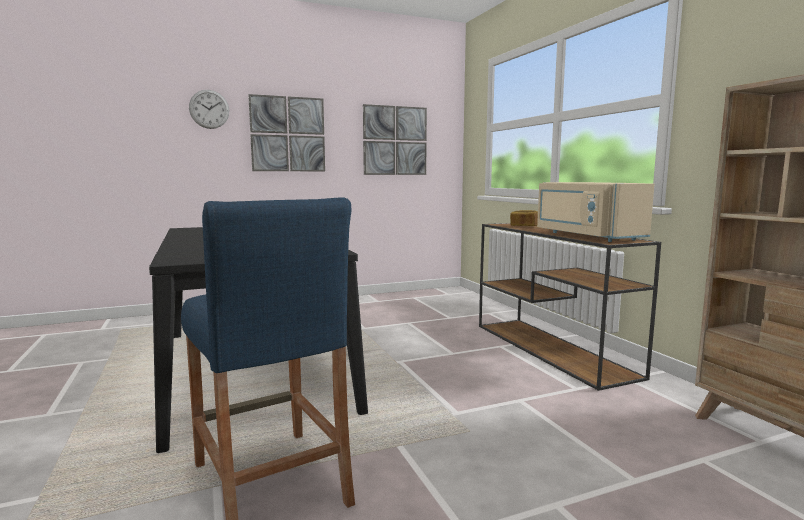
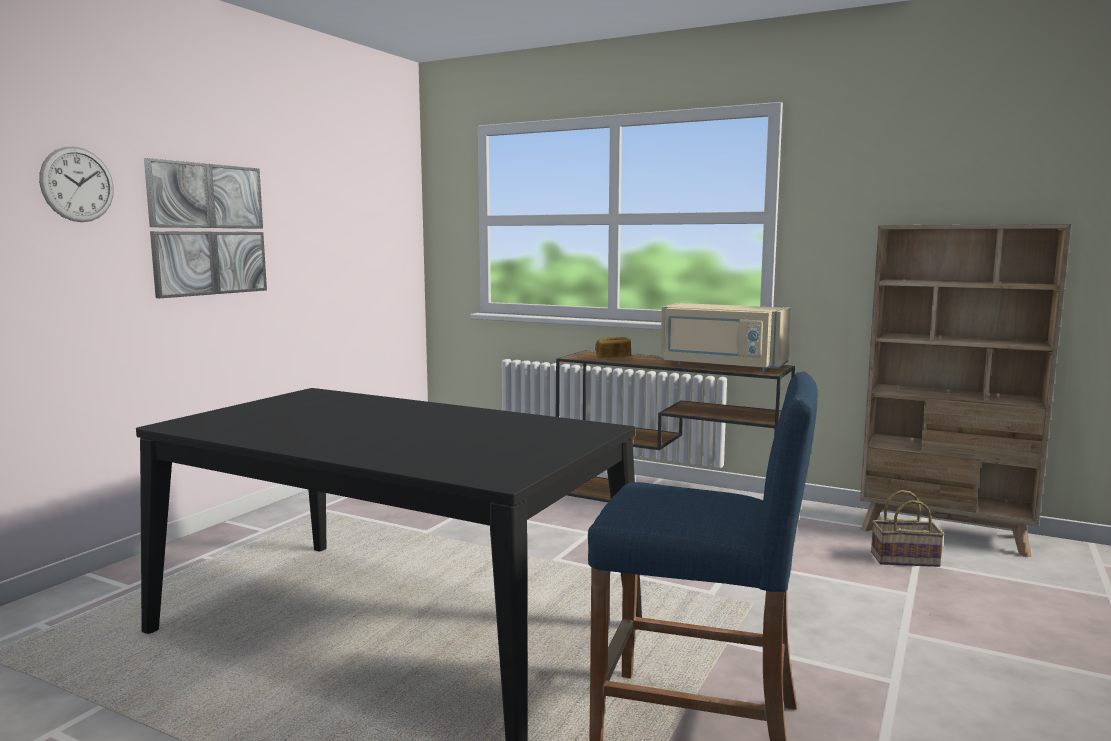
camera: 40 degrees left, 0 degrees up
(395, 140) = (349, 235): picture -> none
(695, 453) = (906, 559): none -> basket

